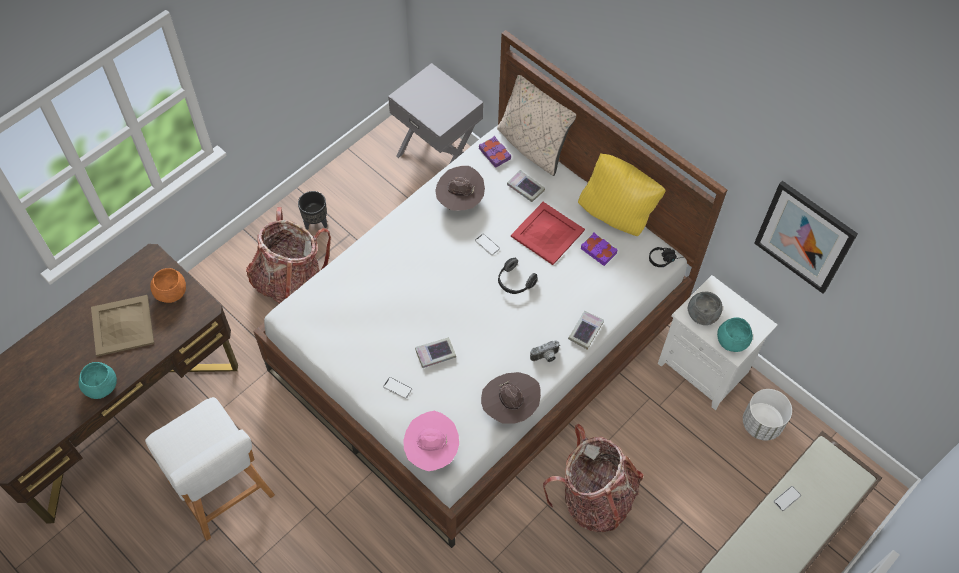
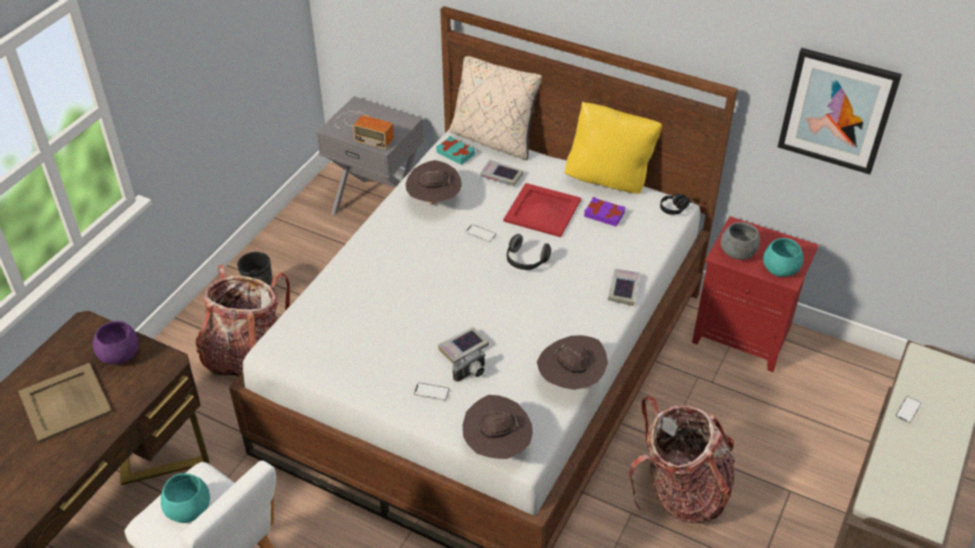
camera: 15 degrees left, 15 degrees down
(102, 387) = (54, 474): turquoise bowl -> turquoise bowl (189, 509)
(171, 293) = (120, 355): orange bowl -> purple bowl
(428, 102) = (363, 129): none -> radio
(431, 450) = (497, 446): pink hat -> brown hat
(495, 153) = (456, 153): purple book -> turquoise book
(545, 357) = (590, 323): camera -> camera (471, 374)
(705, 368) = (744, 335): white nightstand -> red nightstand
(762, 423) = (827, 373): white planter -> none

